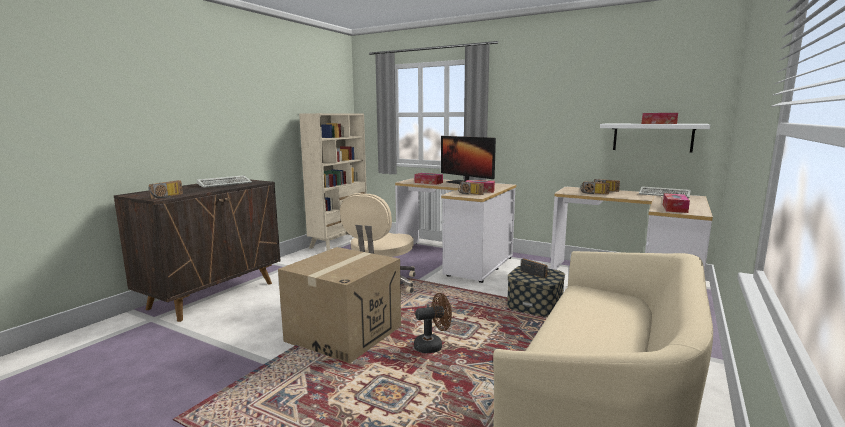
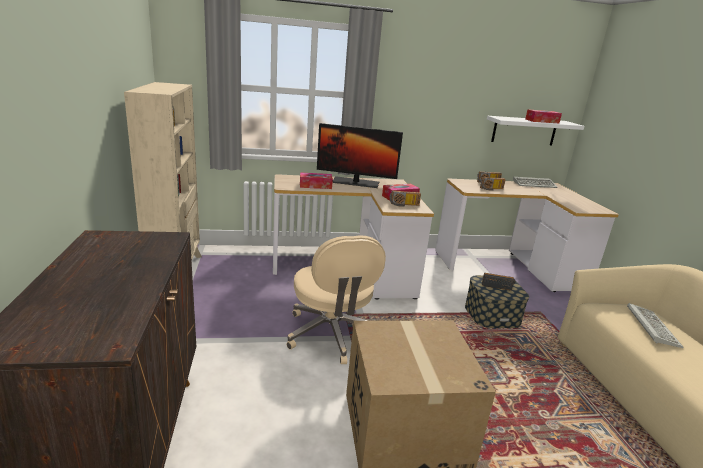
camera: 40 degrees left, 10 degrees up
(168, 197) = (119, 333): radio -> none
(225, 184) = (121, 256): keyboard -> keyboard (650, 326)
(433, 346) = (498, 405): brown fan -> none
(674, 208) = (581, 206): tissue box -> none

